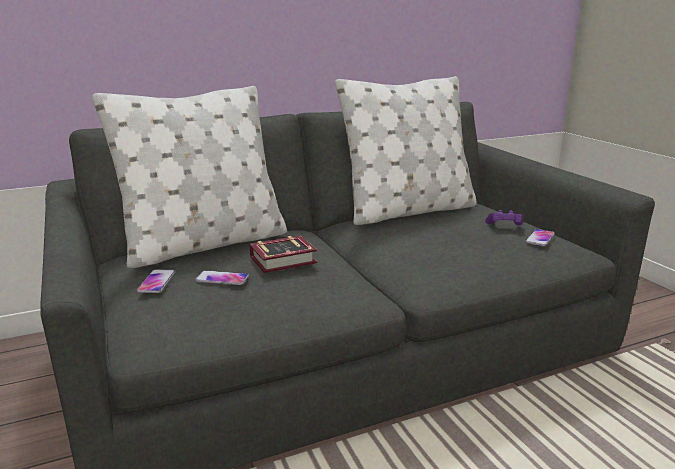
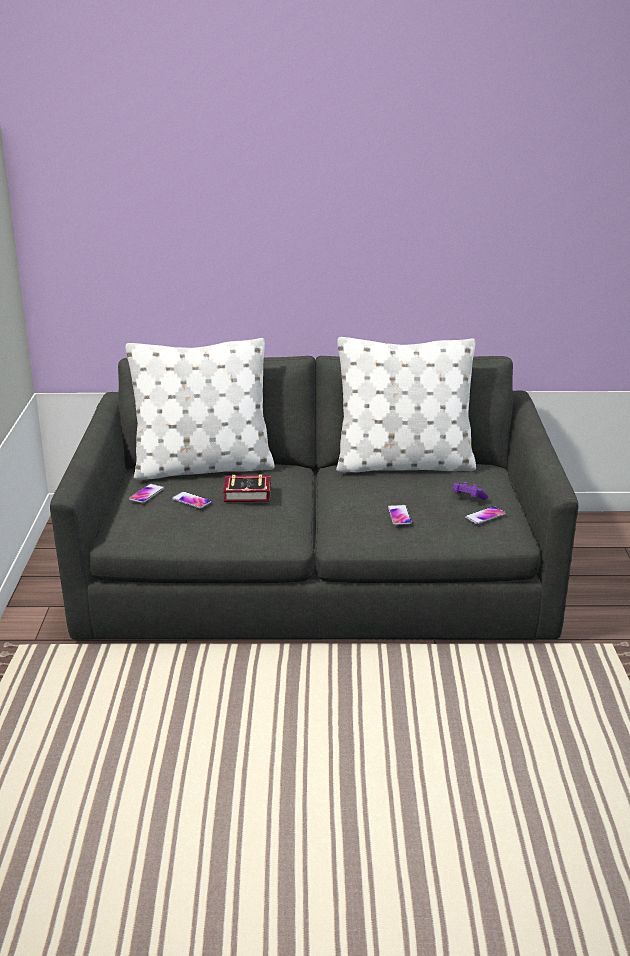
camera: 25 degrees right, 5 degrees up
(464, 252) = (399, 515): none -> phone

